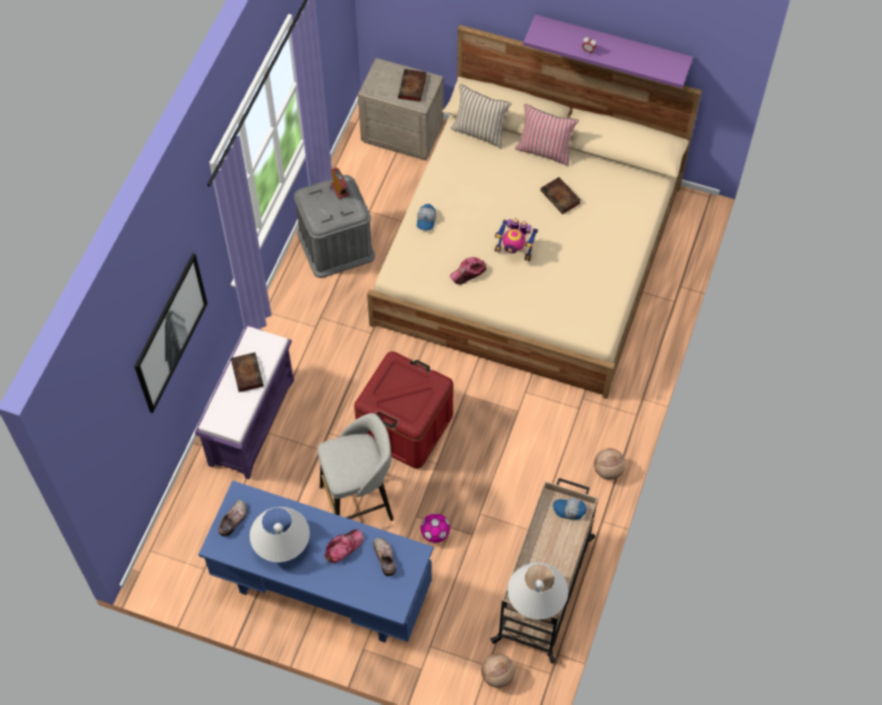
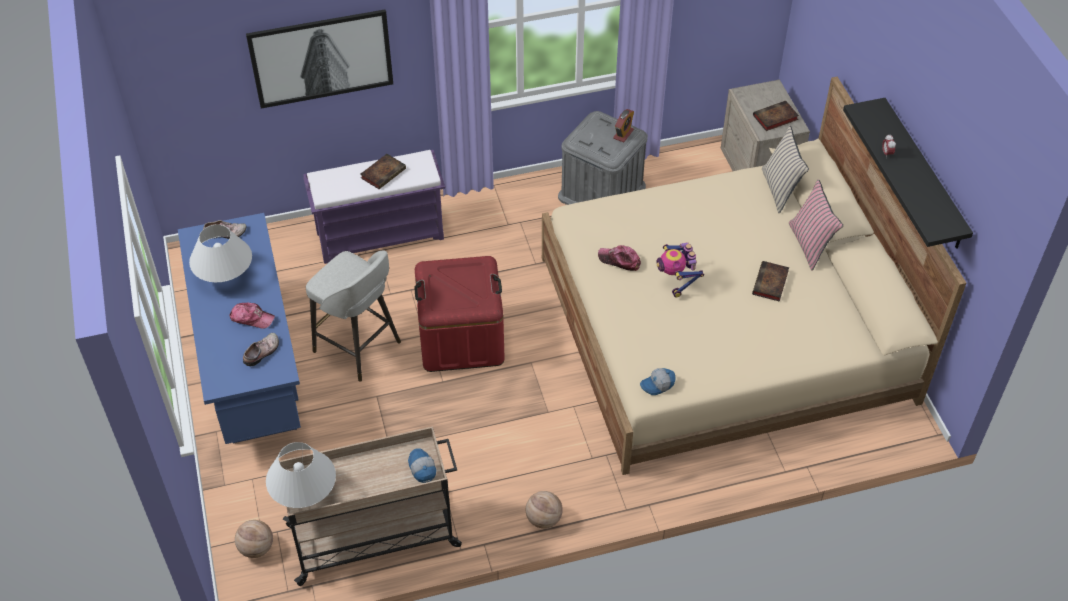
camera: 55 degrees right, 10 degrees down
(426, 220) = (647, 204): cap -> cap (657, 385)
(435, 534) = (369, 420): football -> none
(612, 45) = (923, 175): purple shelf -> black shelf

